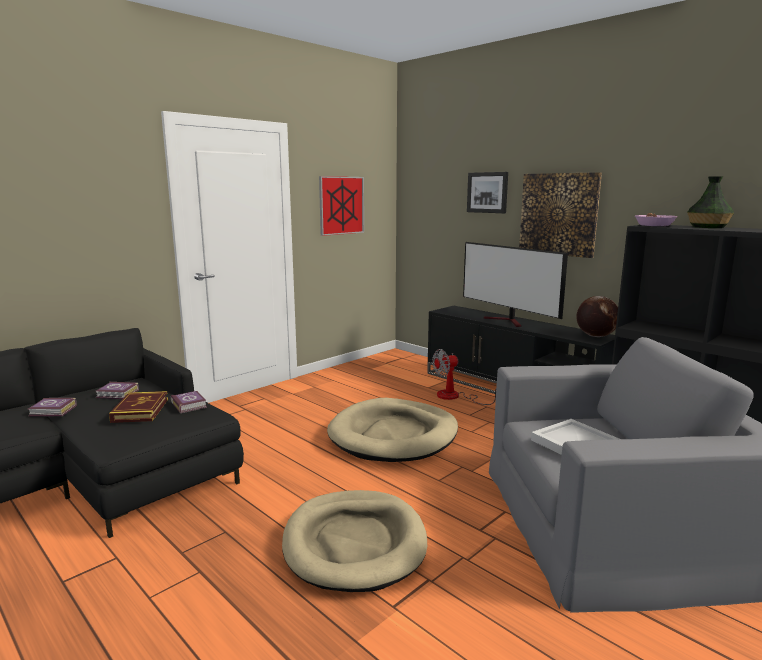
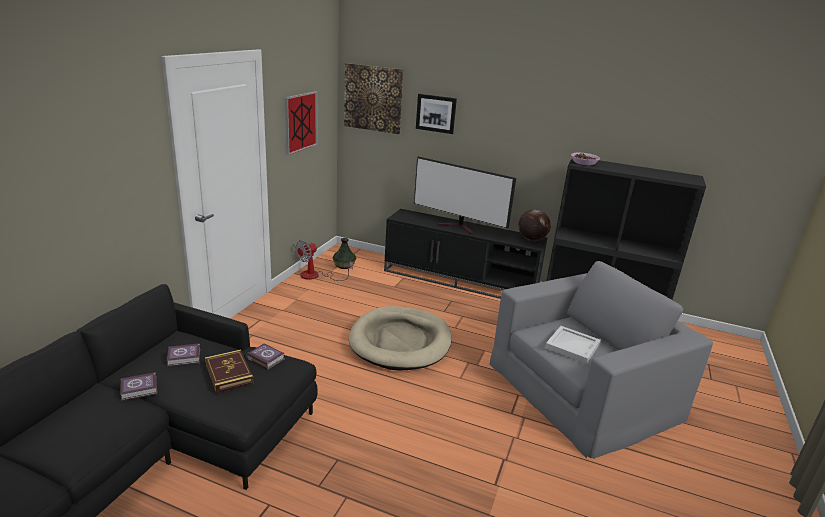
camera: 25 degrees left, 10 degrees up
(354, 543) = (439, 444): beige dog bed -> none
(456, 397) = (422, 294): fan -> fan (316, 276)
(558, 214) = (501, 140): picture -> picture (373, 98)
(708, 227) = (619, 166): vase -> vase (344, 265)

